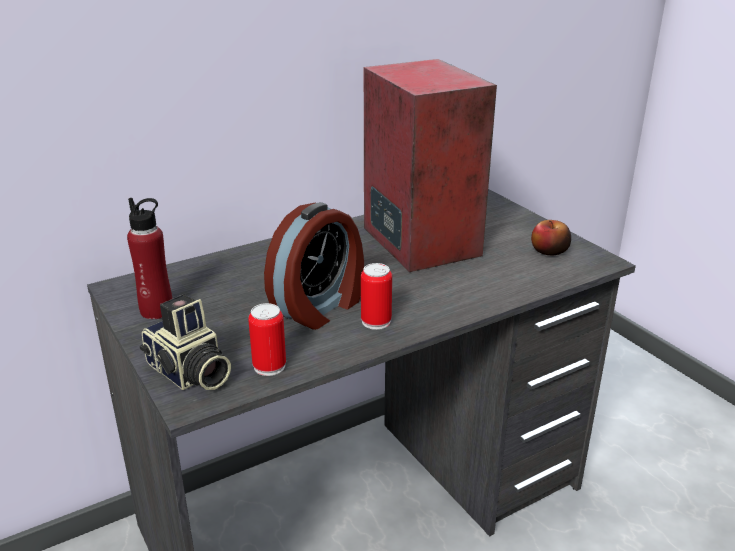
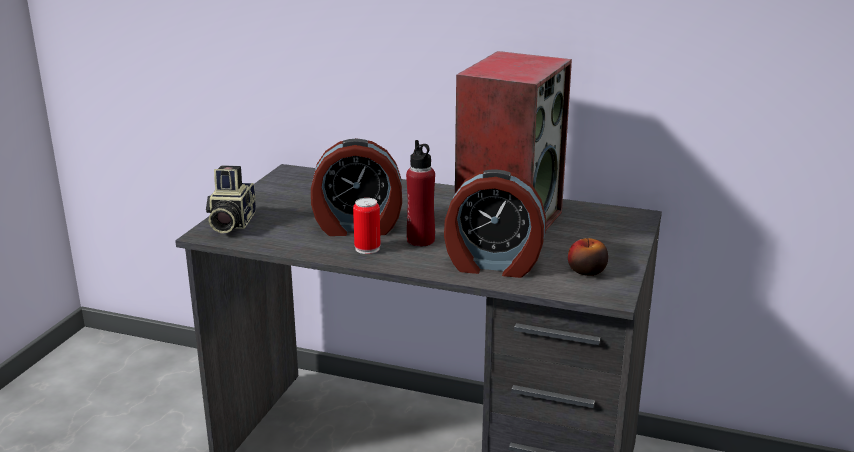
camera: 50 degrees right, 5 degrees down
(157, 310) = (281, 190): red bottle -> red bottle (421, 240)
(269, 366) = (268, 239): can -> none
(491, 280) = (493, 265): none -> alarm clock

